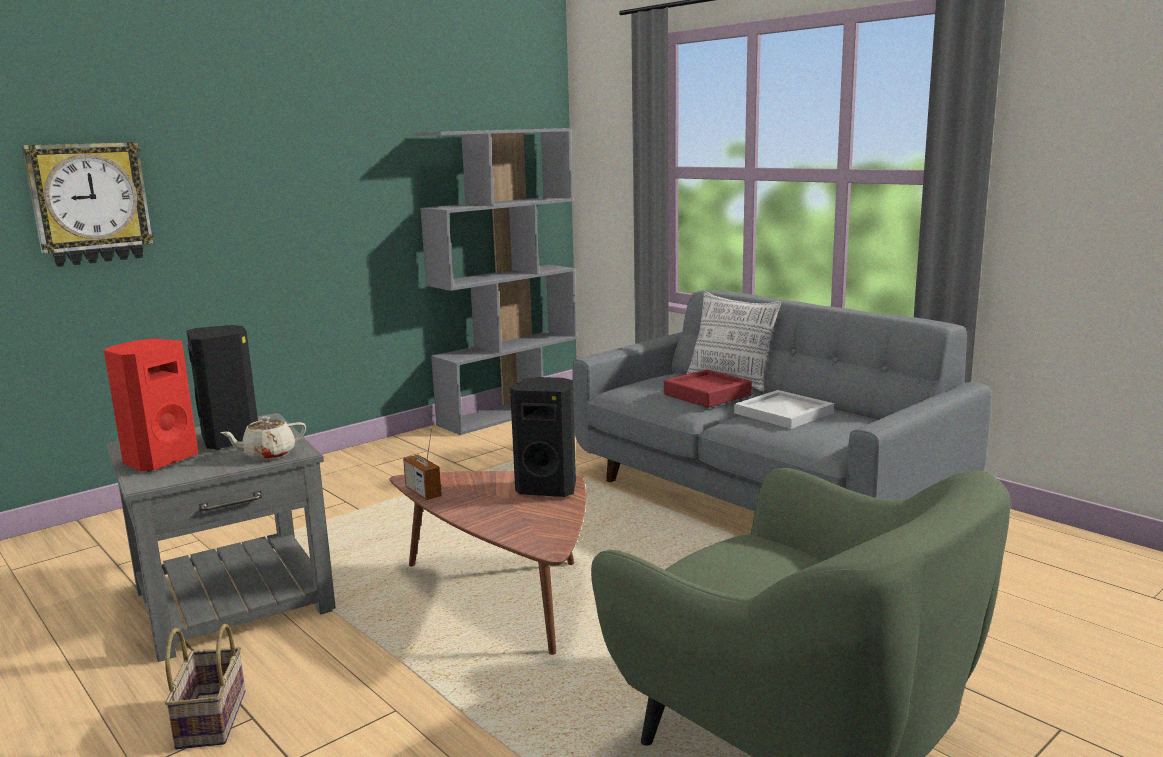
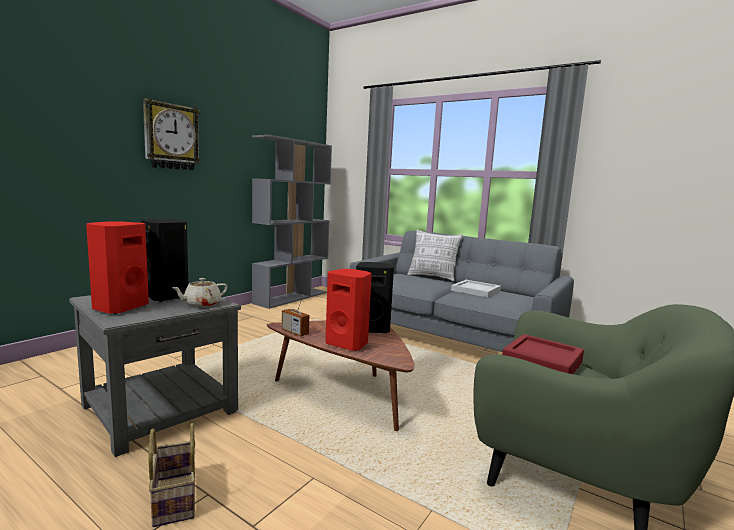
camera: 15 degrees left, 5 degrees down
(90, 203) = (51, 144): wall clock -> wall clock (171, 136)
(491, 514) = (348, 344): none -> red speaker
(707, 395) = (428, 282): red tray -> red tray (542, 363)

